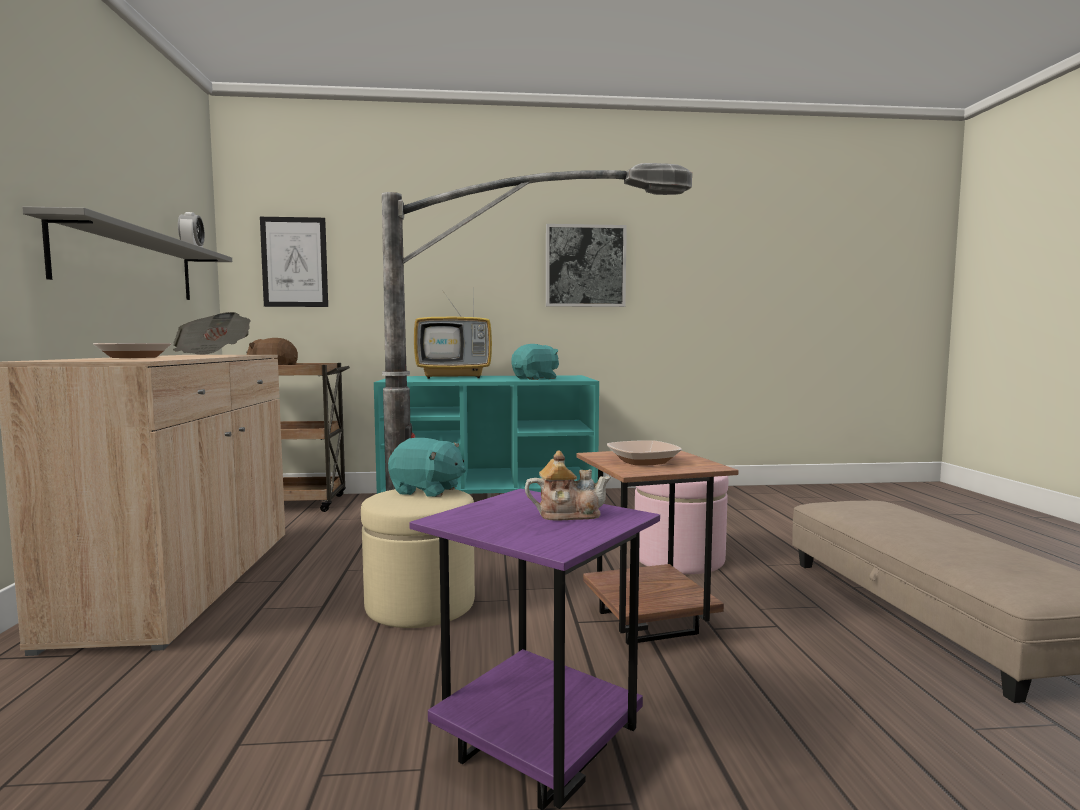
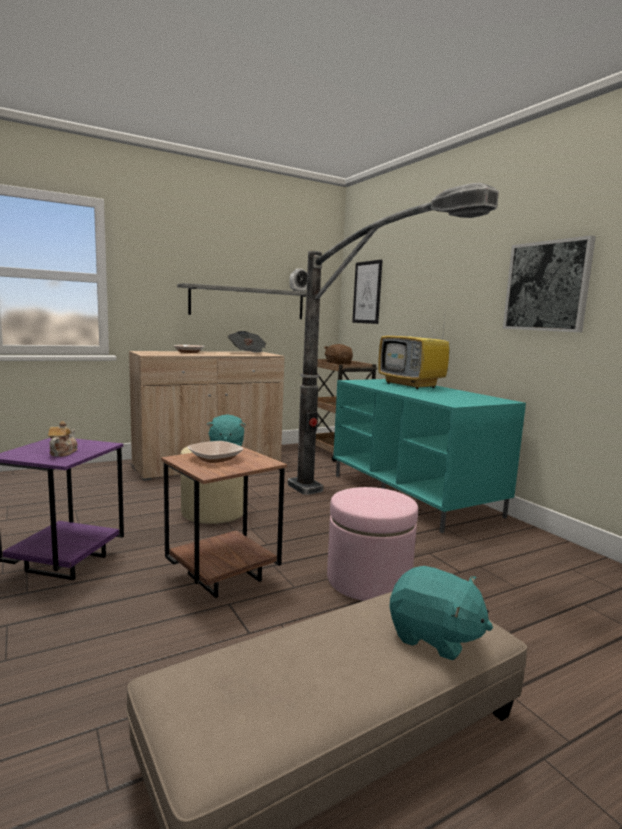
camera: 65 degrees right, 5 degrees up
(536, 378) = (439, 396): turquoise plush toy -> turquoise plush toy (434, 637)
(567, 514) = (62, 452): teapot -> teapot turned 150 degrees counterclockwise

